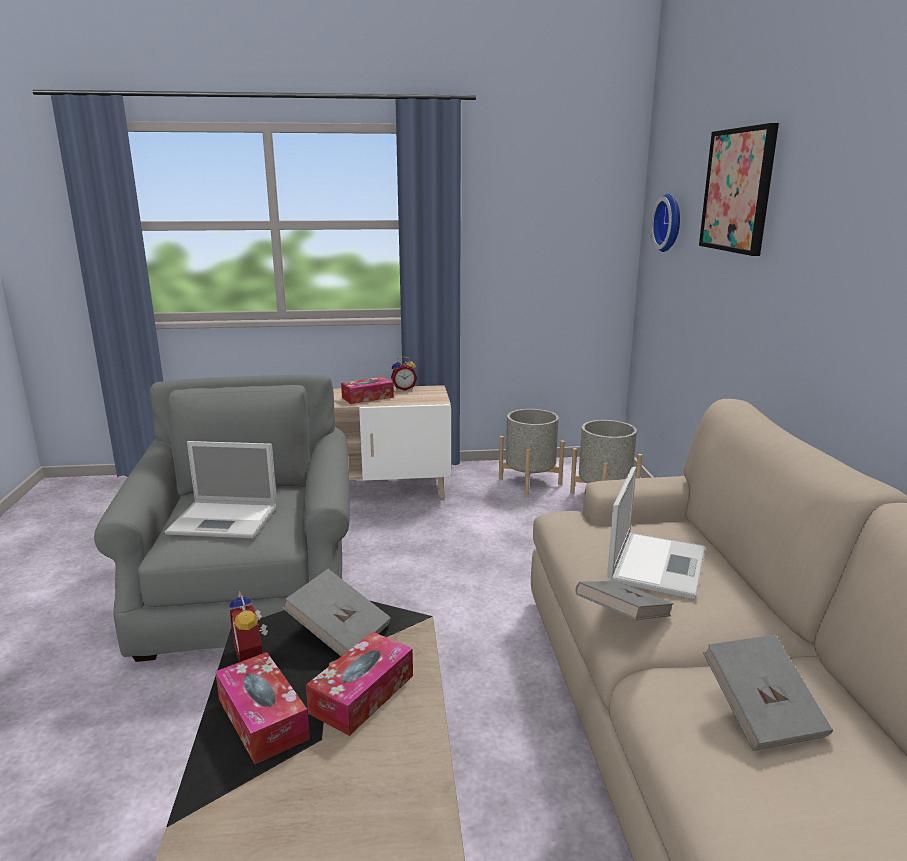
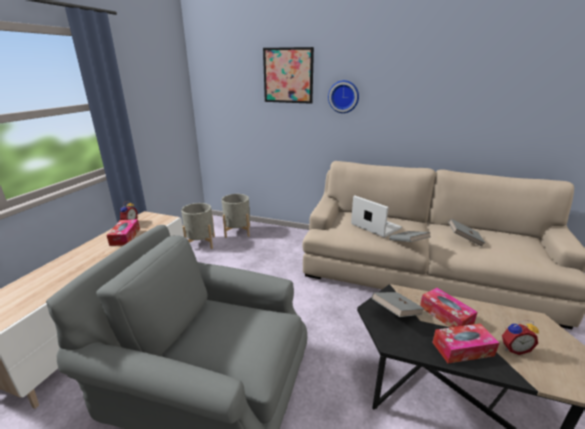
camera: 65 degrees left, 5 degrees up
(226, 520) = (242, 336): laptop -> none
(252, 654) = (409, 346): alarm clock -> alarm clock (514, 348)
(670, 223) = (227, 92): wall clock -> wall clock (343, 96)

